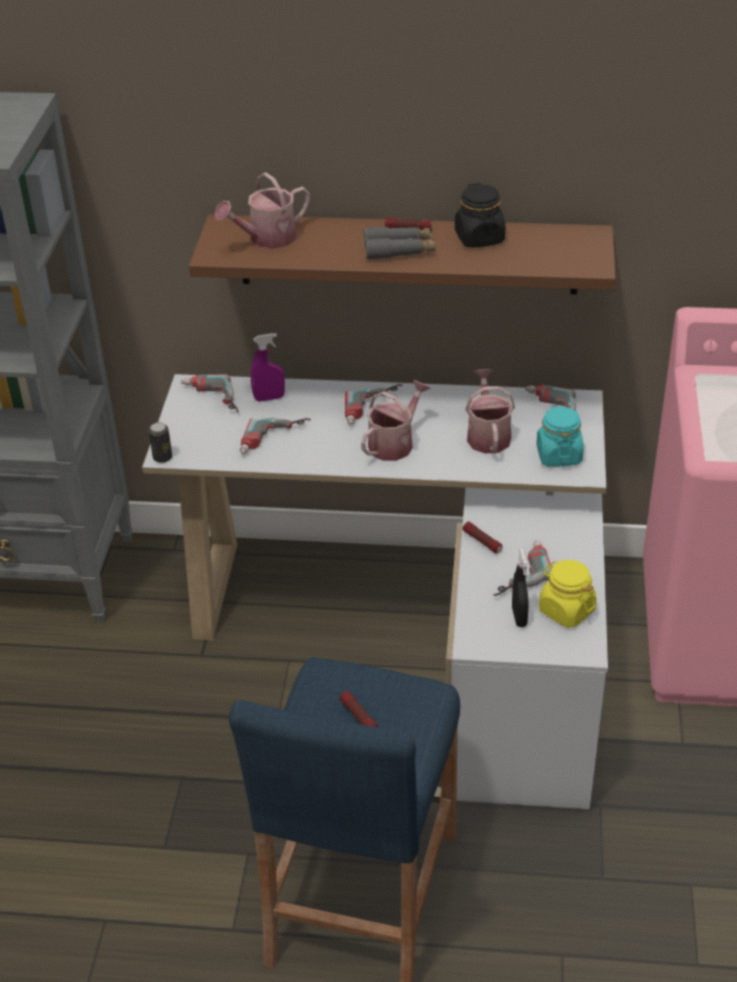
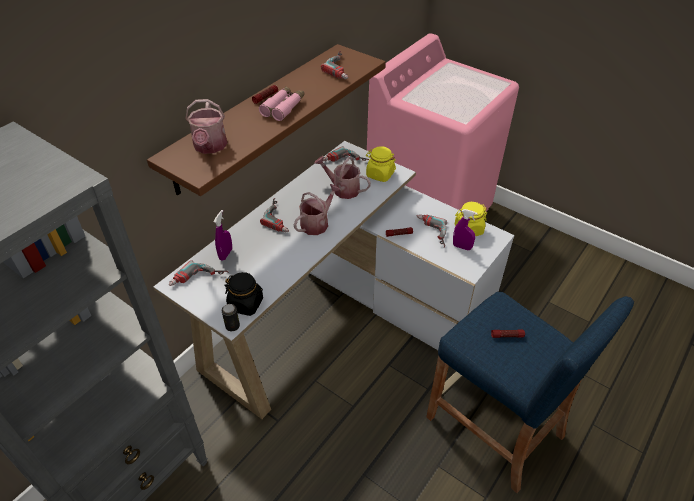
camera: 60 degrees left, 5 degrees up
(274, 440) = (268, 268): power drill -> power drill (343, 68)
(394, 443) = (317, 223): watering can -> watering can turned 60 degrees clockwise
(399, 250) = (283, 107): grey binoculars -> pink binoculars
(479, 238) = (303, 80): black jar -> black jar (246, 304)
(519, 617) = (462, 247): black spray bottle -> purple spray bottle
(558, 455) = (380, 174): turquoise jar -> yellow jar

